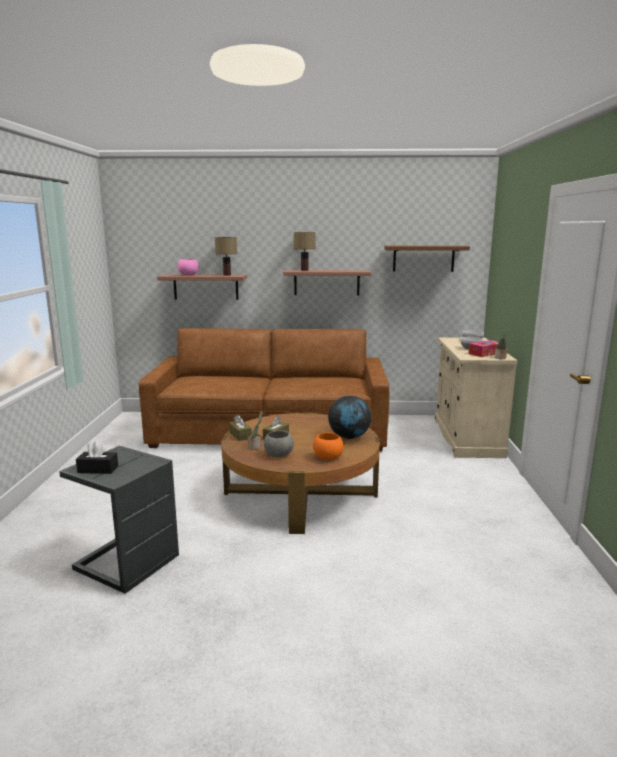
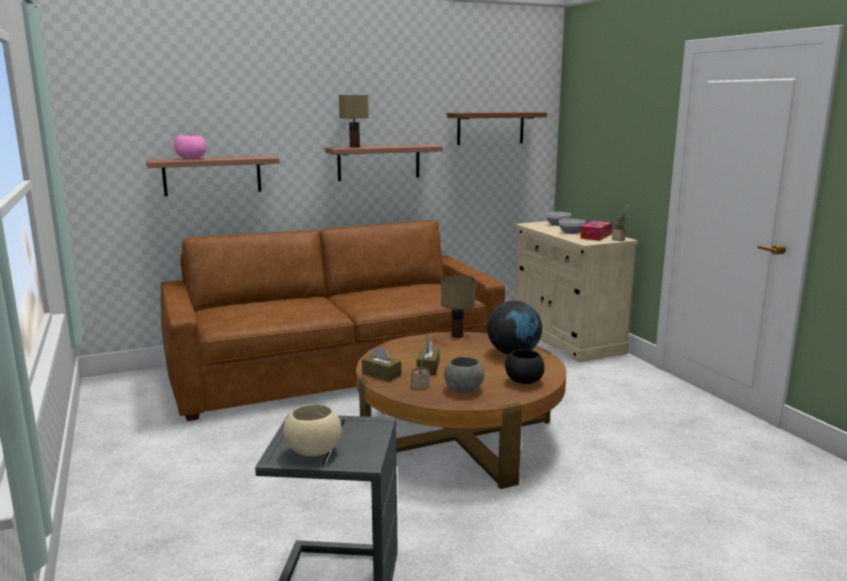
camera: 25 degrees left, 0 degrees up
(98, 469) = (313, 451): black tissue box -> beige bowl
(227, 275) = (248, 157): table lamp -> table lamp (457, 336)
(327, 457) = (523, 381): orange bowl -> black bowl

